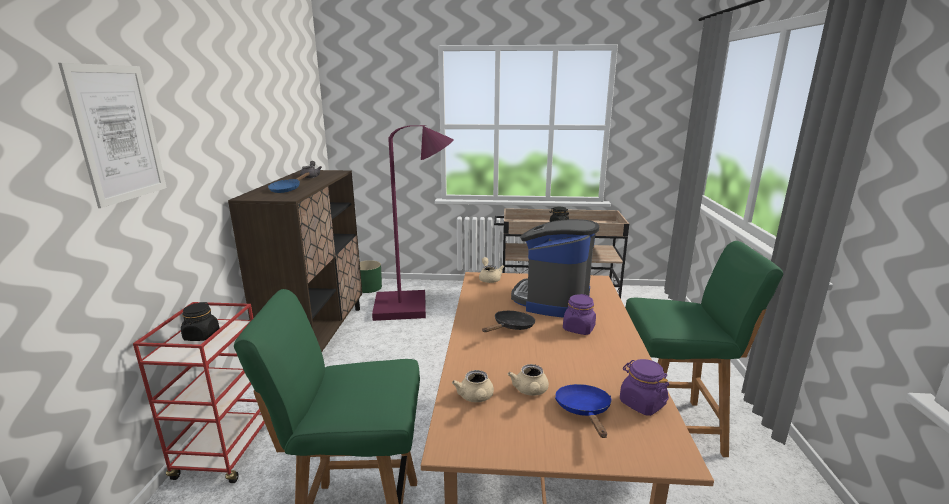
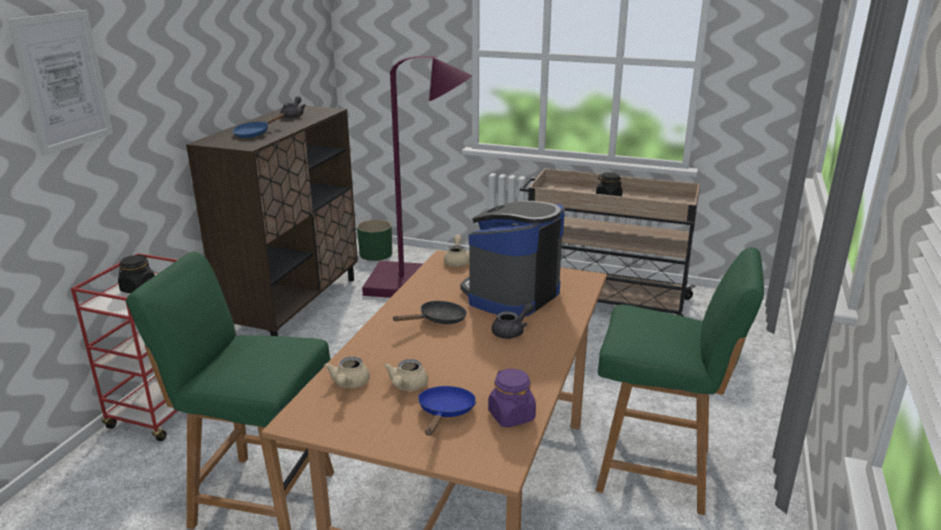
camera: 15 degrees right, 5 degrees up
(578, 328) = (512, 331): purple jar -> grey teapot

